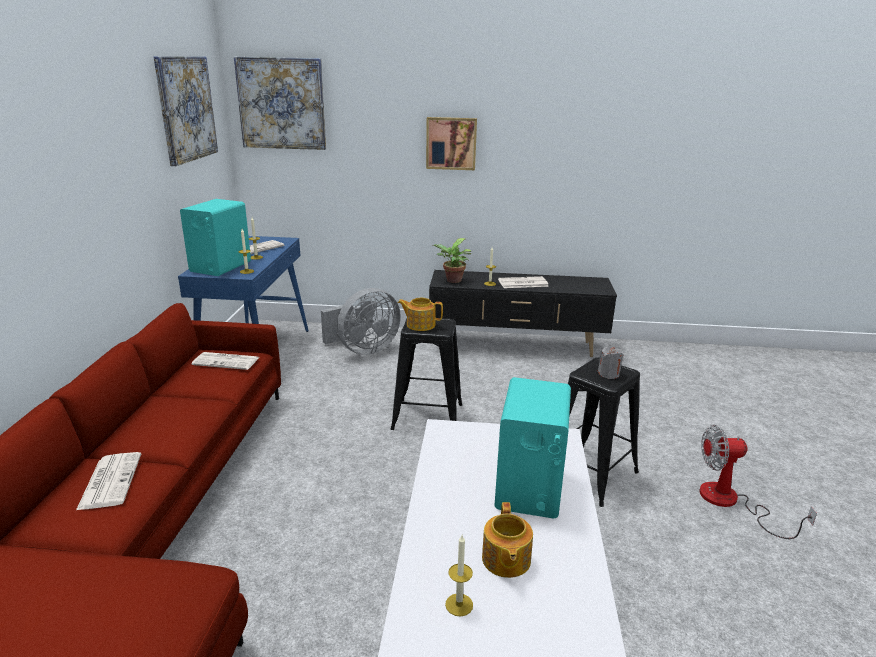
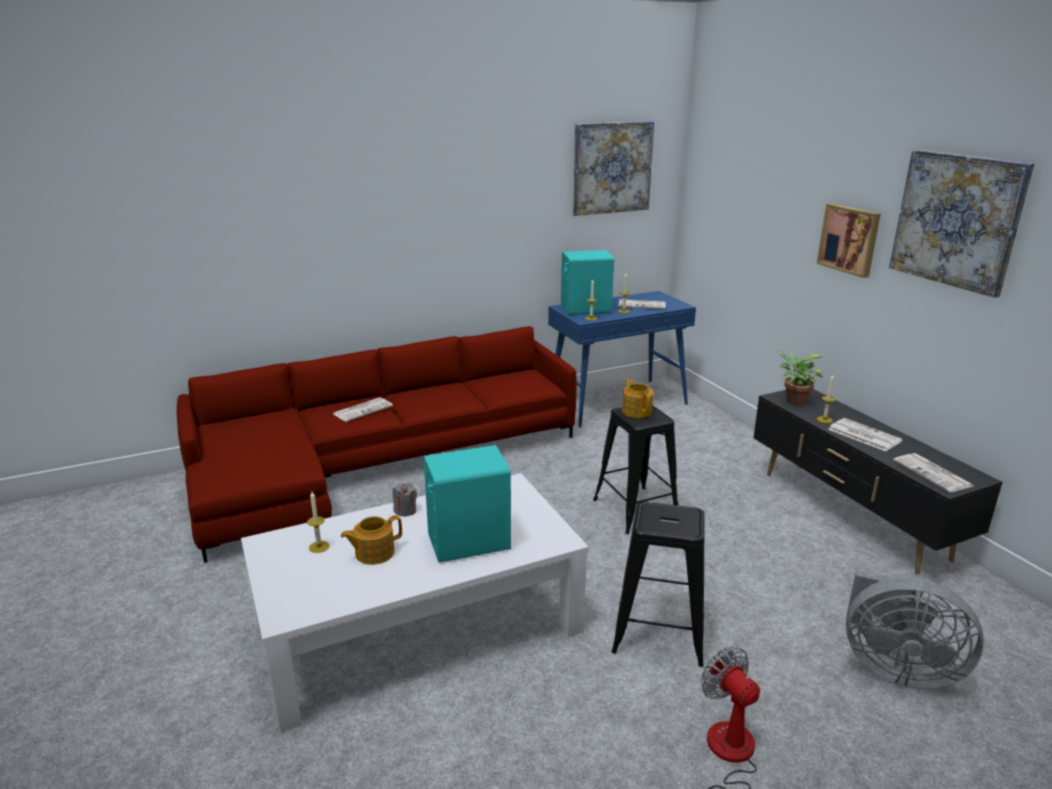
camera: 60 degrees right, 0 degrees up
(227, 361) = (526, 383): newspaper -> newspaper (933, 474)
(281, 103) = (718, 170): picture -> picture (957, 220)
(363, 350) = (698, 439): grey fan -> grey fan (894, 668)
(608, 374) = (669, 522): grey candle -> grey candle (405, 510)

